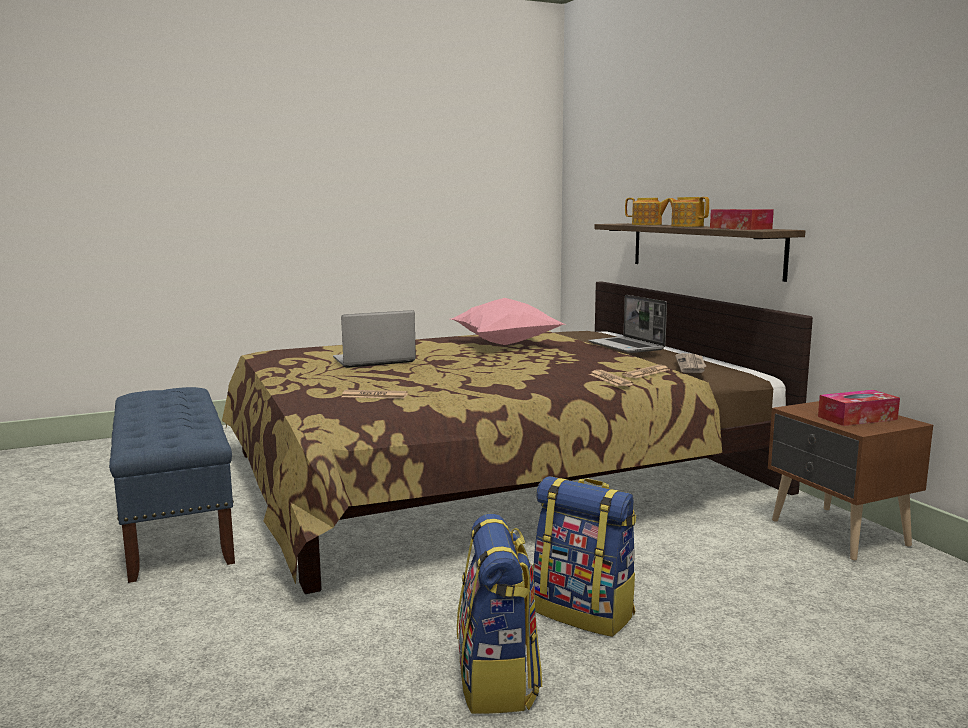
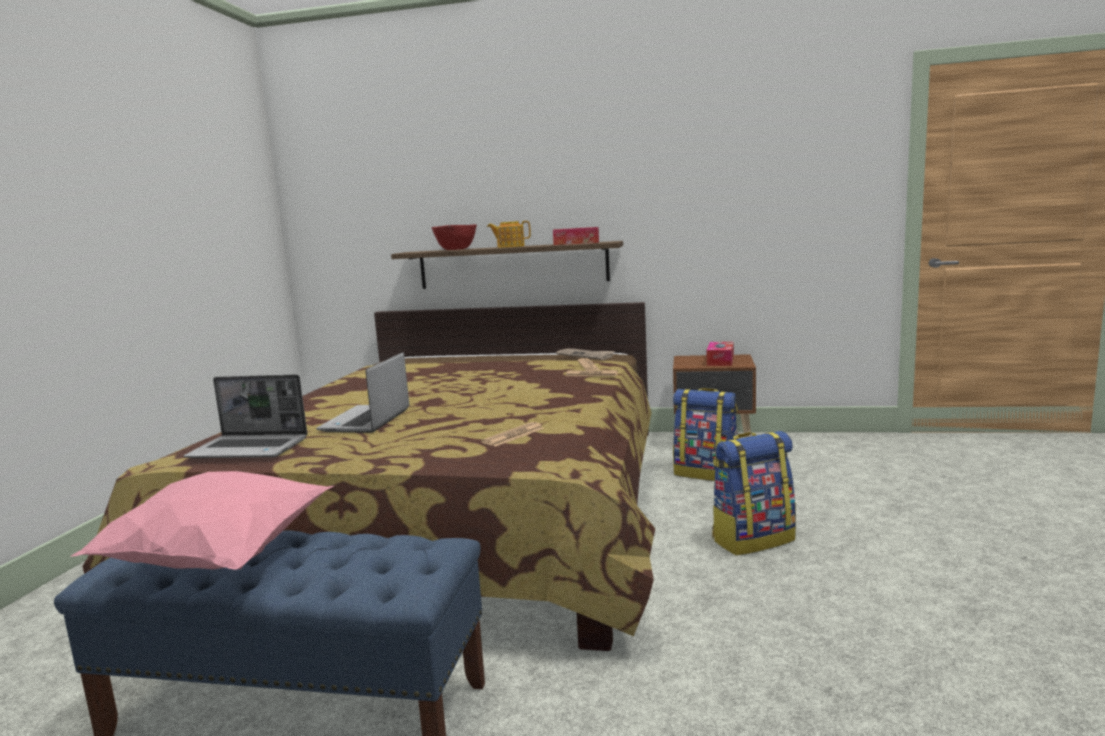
camera: 55 degrees left, 0 degrees up
(498, 681) = (829, 594): backpack -> backpack (706, 473)
(507, 345) = (410, 379): pink pillow -> pink pillow (223, 559)
(627, 346) = (499, 357): laptop -> laptop (250, 448)
(647, 224) = (456, 249): teapot -> red bowl

